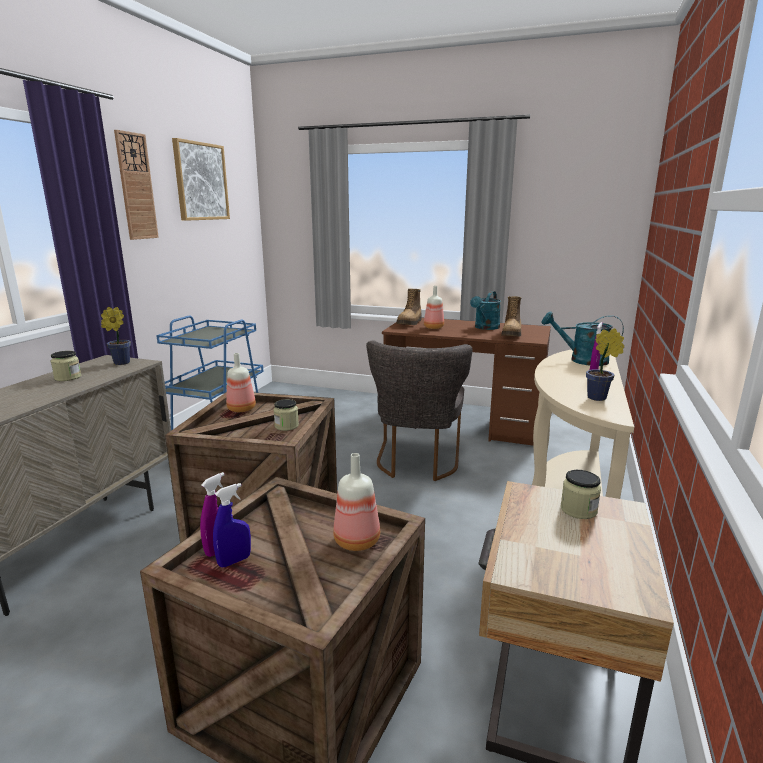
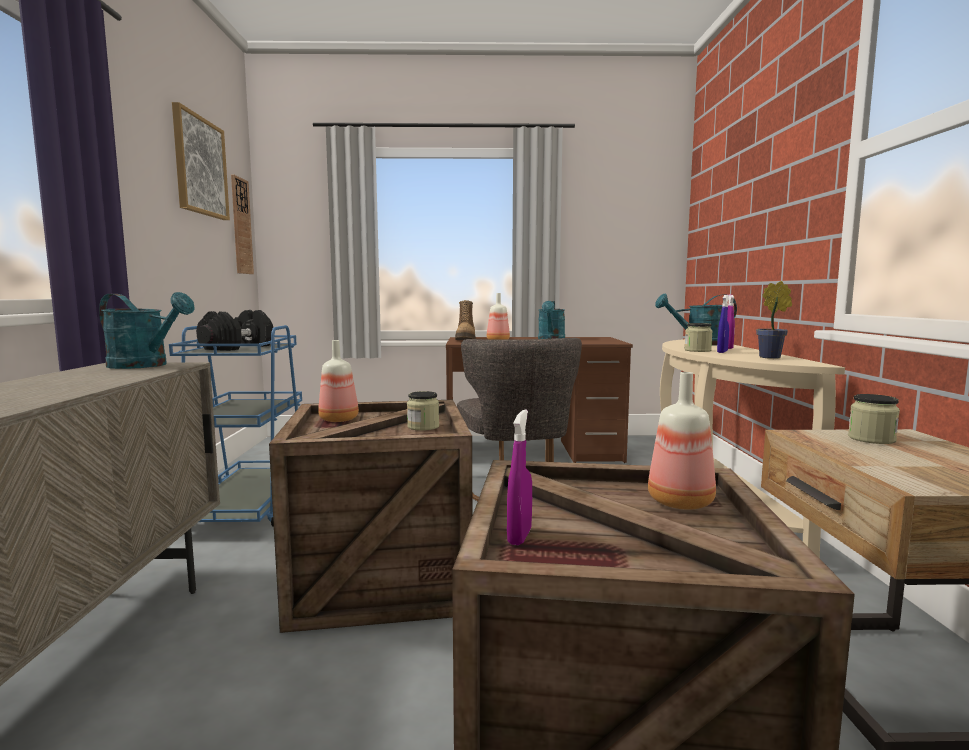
camera: 20 degrees left, 10 degrees down
(68, 377) = (77, 377): jar -> jar (697, 350)
(119, 363) = (145, 365): potted plant -> turquoise watering can
(136, 187) = (132, 148): wall clock -> wall clock (241, 226)
(209, 334) = (237, 347): none -> black dumbbell
(234, 561) = (560, 544): blue spray bottle -> blue spray bottle (722, 352)
(512, 334) = (586, 341): boot -> none

